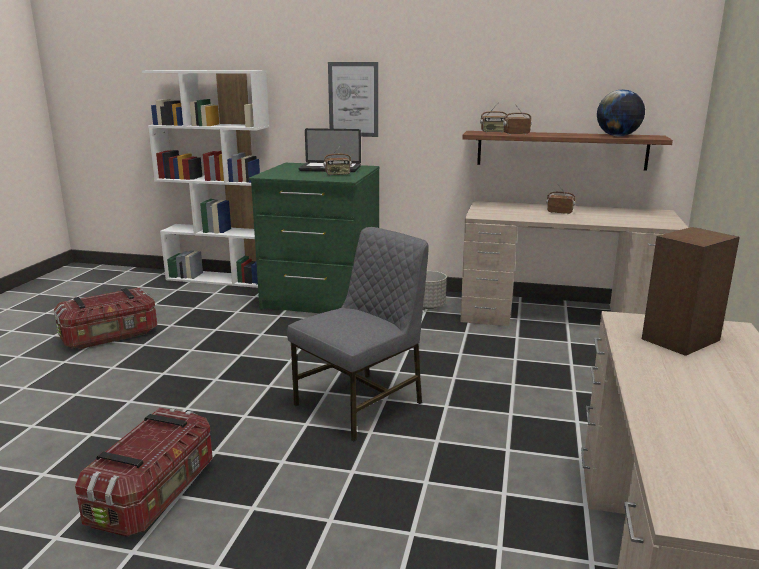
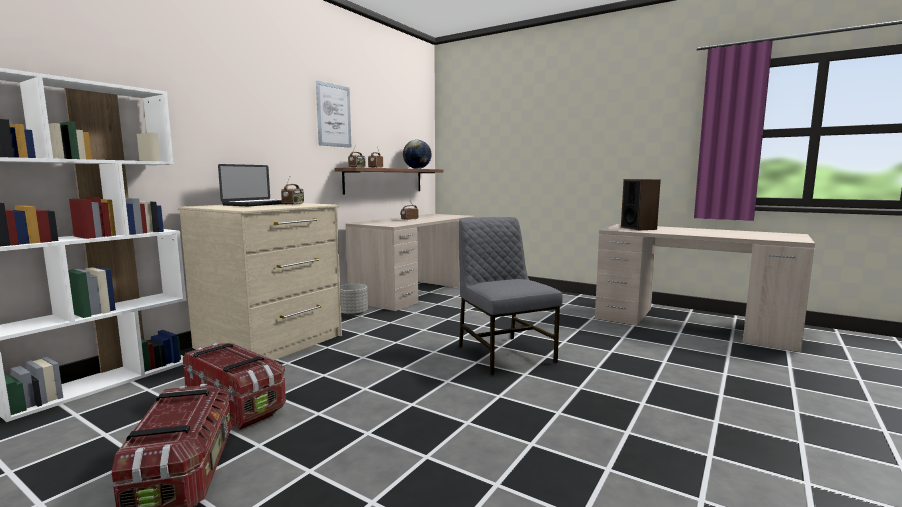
camera: 70 degrees left, 10 degrees down
(155, 494) = (625, 443): storage box -> storage box (236, 404)
(321, 298) = (271, 342): green dresser -> beige dresser
(353, 99) = (246, 137): picture -> picture (333, 115)

